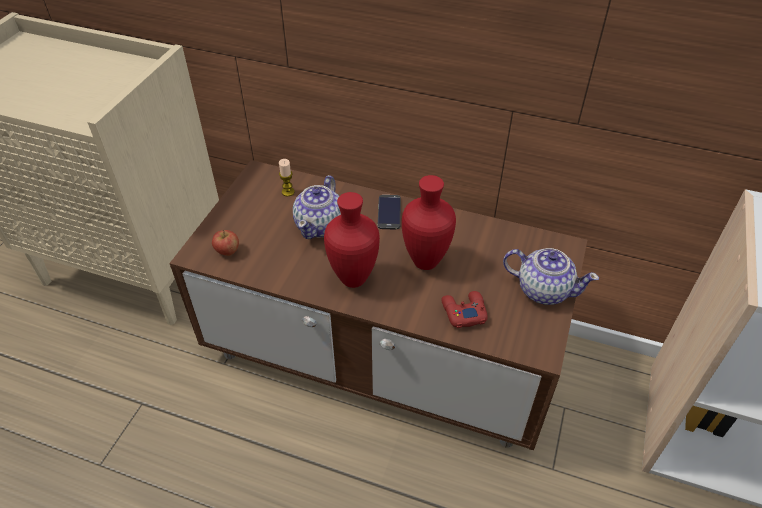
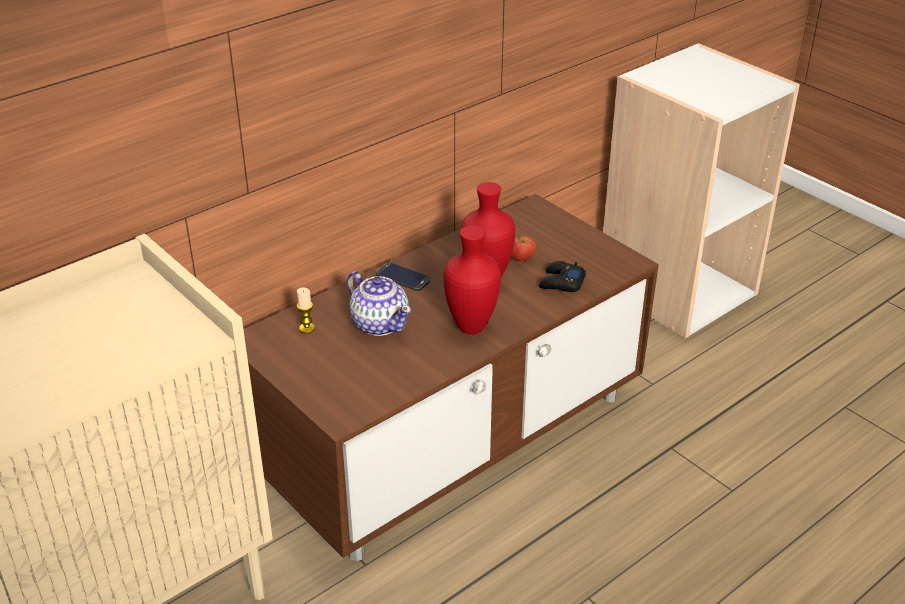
camera: 60 degrees left, 10 degrees down
(227, 251) = (358, 395): apple -> apple (521, 259)
(463, 312) = (561, 283): red game controller -> black game controller
(543, 289) = (570, 236): teapot -> none

